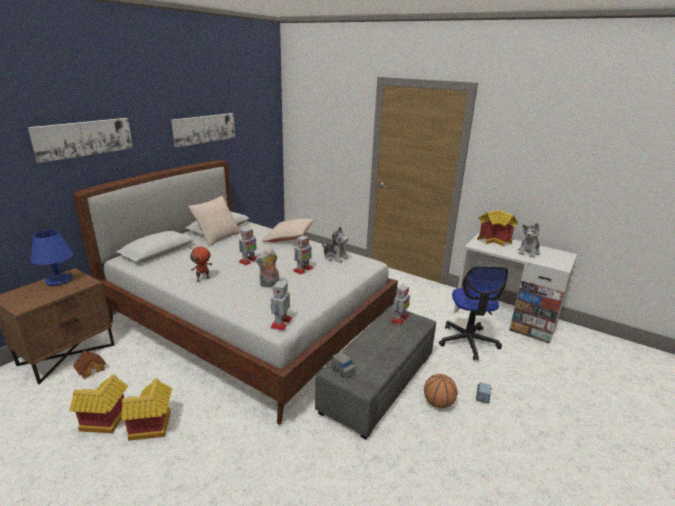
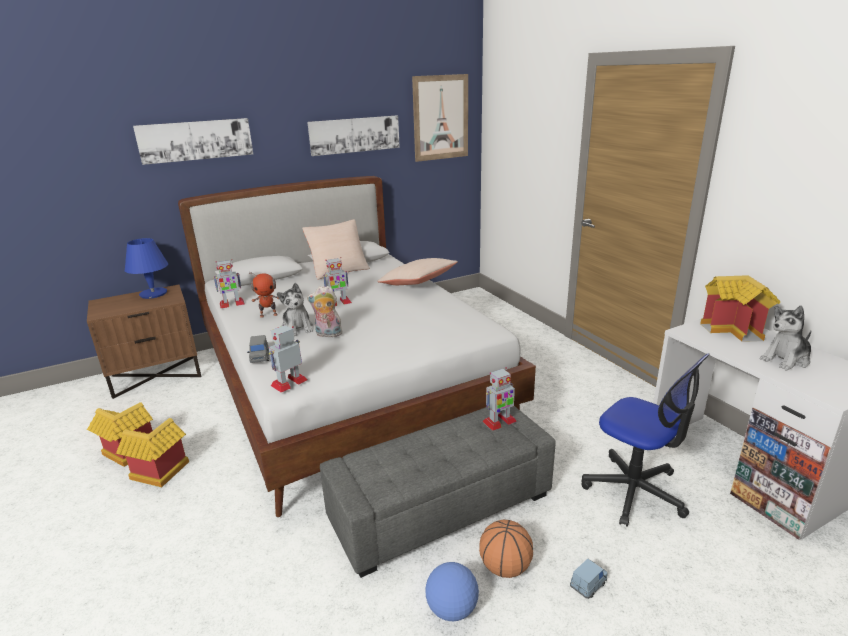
camera: 30 degrees right, 0 degrees up
(91, 369) = (162, 396): toy house -> none
(258, 114) = (441, 118): none -> picture
(303, 269) = (390, 324): toy robot -> toy robot (231, 304)
(335, 257) = (449, 315): plush toy -> plush toy (297, 328)
(343, 370) = (353, 469): grey toy car -> grey toy car (260, 358)
(429, 435) = (452, 609): none -> football
(468, 342) = (634, 491): office chair -> office chair turned 75 degrees counterclockwise

